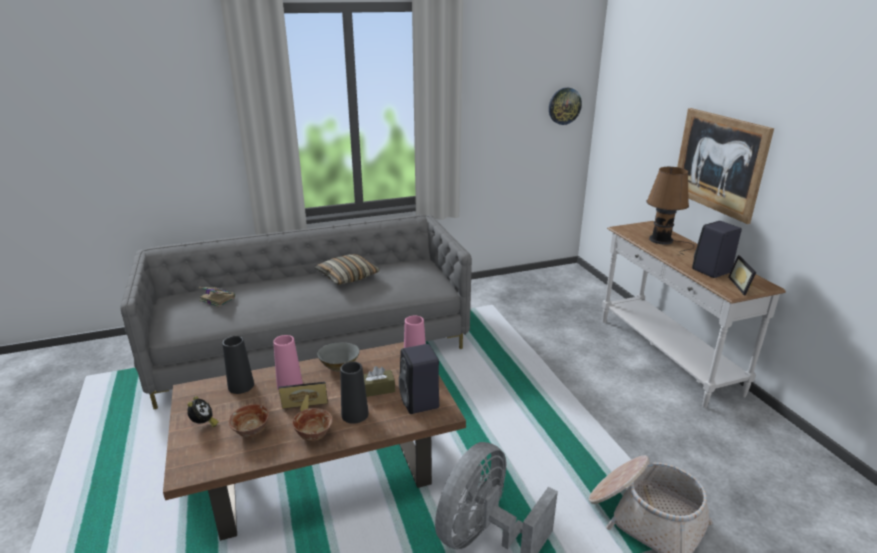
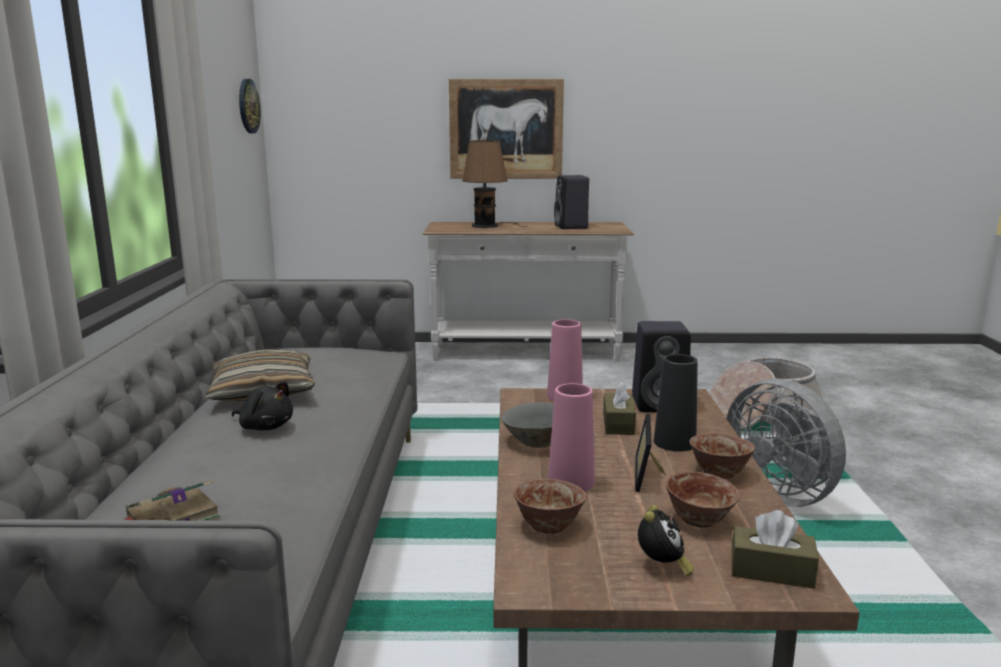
camera: 70 degrees left, 10 degrees down
(200, 460) = (771, 571): none -> brown tissue box
(204, 424) = (662, 567): alarm clock -> alarm clock turned 90 degrees clockwise
(241, 386) = (548, 526): black vase -> bowl
(305, 289) = (265, 427): none -> black plush toy
(743, 286) = (609, 226): picture frame -> none

